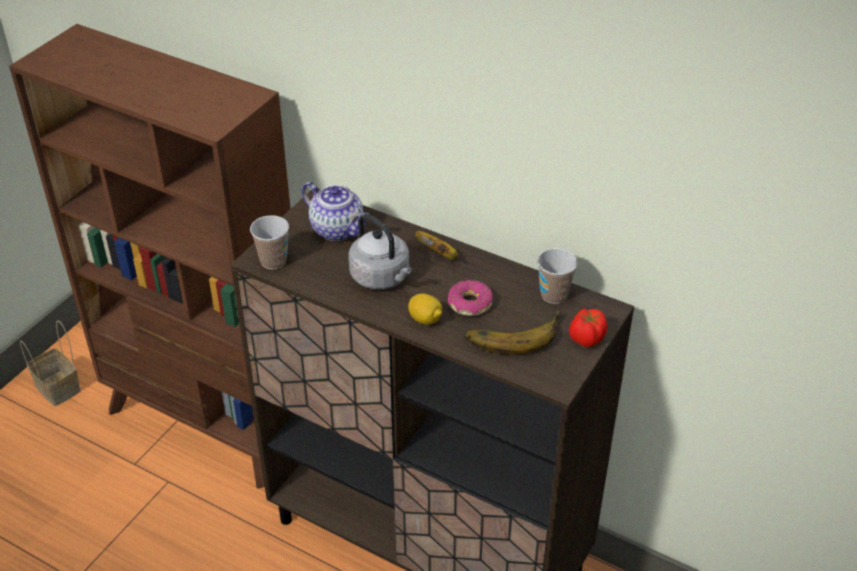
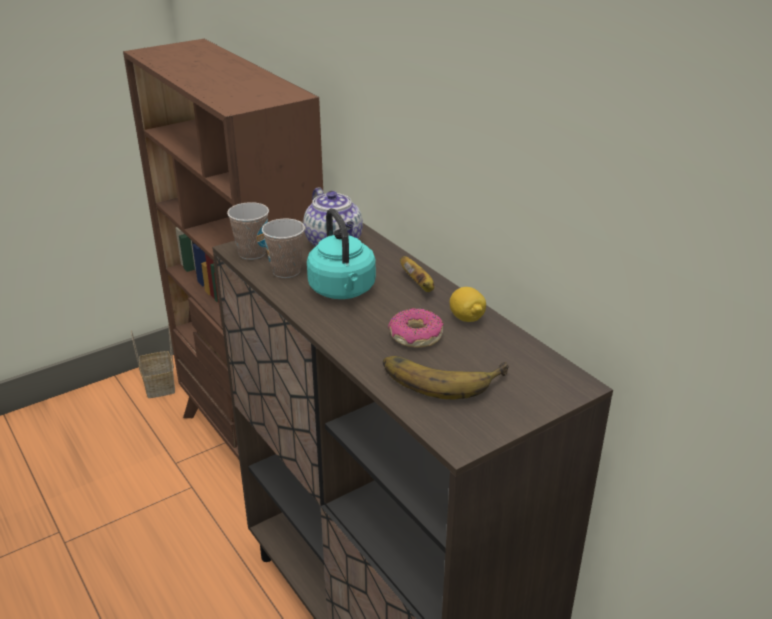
camera: 25 degrees right, 10 degrees down
(382, 278) = (343, 291): grey kettle -> turquoise kettle
(425, 319) = (356, 337): lemon -> lemon (466, 318)
(554, 295) = (519, 353): cup -> cup (286, 271)
(586, 338) = (528, 405): tomato -> none

